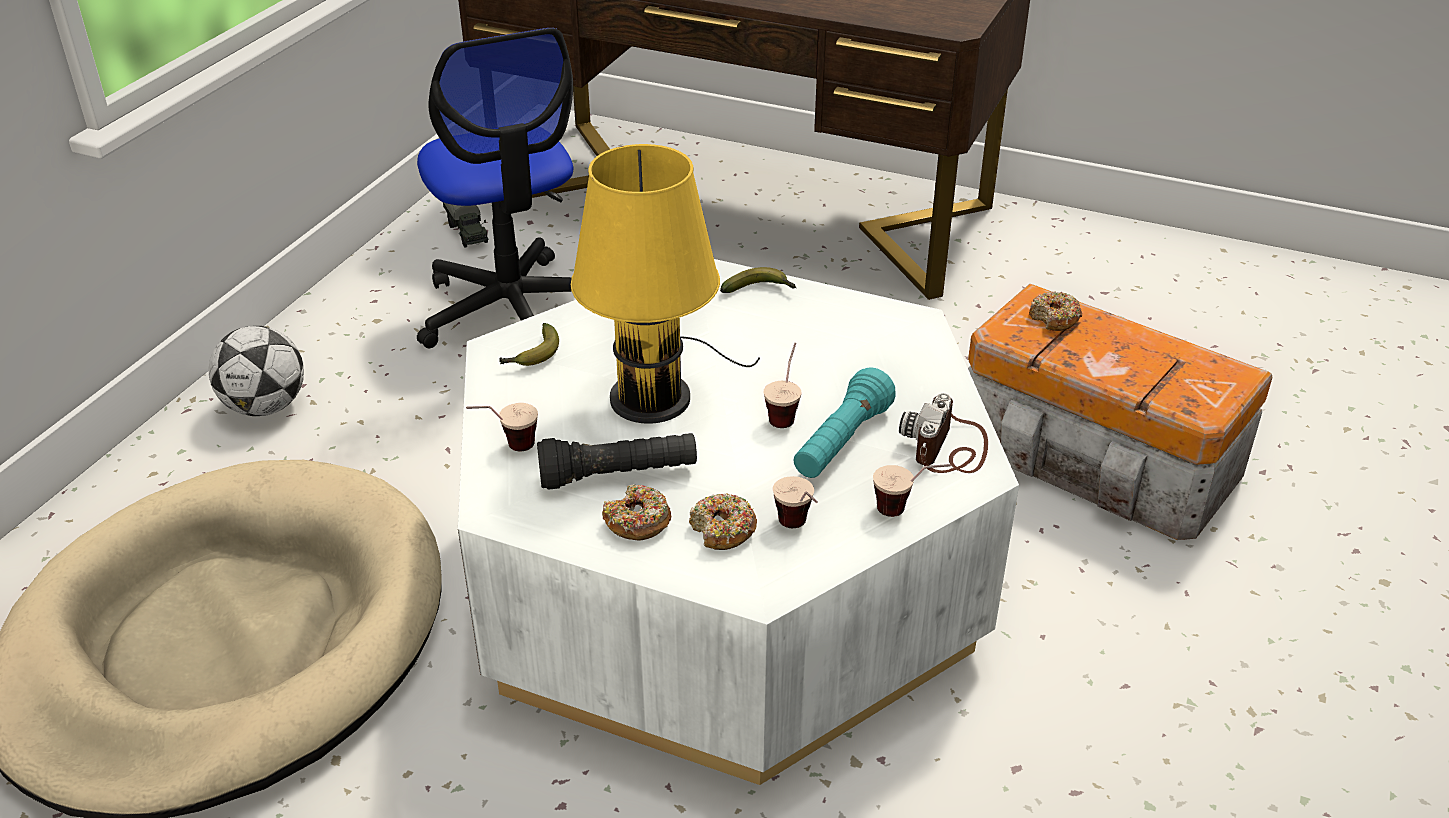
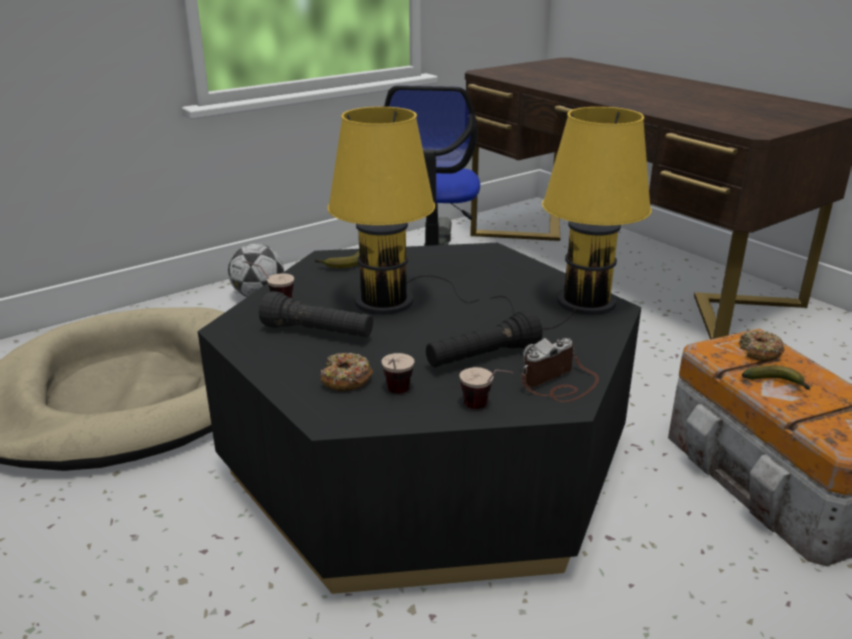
camera: 30 degrees right, 10 degrees down
(637, 522) = (299, 359): donut -> none
(724, 579) = (425, 461): white coffee table -> black coffee table
(760, 290) = (519, 267): banana -> banana (777, 384)
(785, 412) = (463, 331): cup -> none
(841, 443) = (482, 357): turquoise flashlight -> black flashlight
(875, 326) = (579, 303): none -> yellow table lamp

